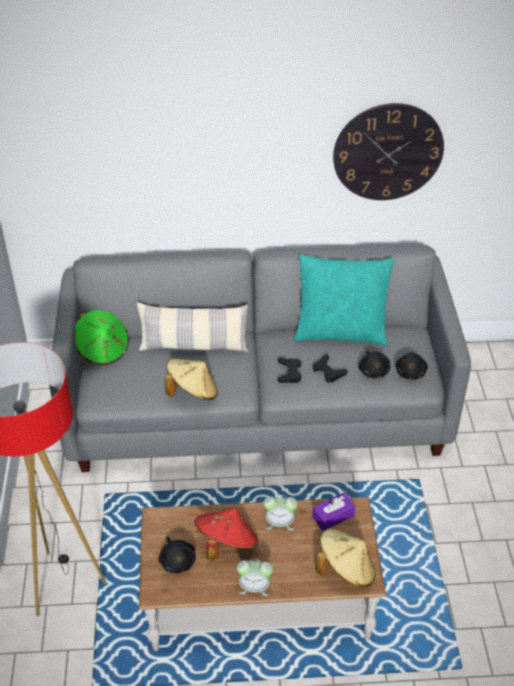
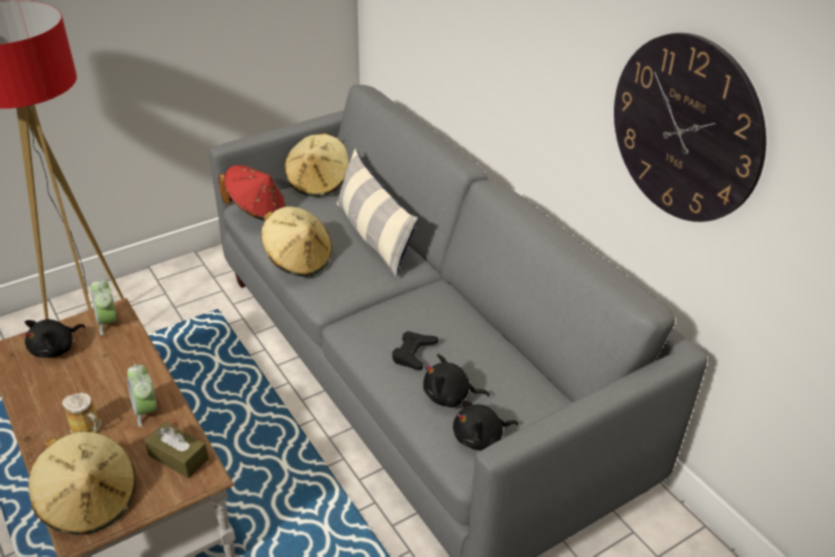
camera: 60 degrees right, 5 degrees down
(102, 350) = (318, 182): green hat -> beige hat
(226, 543) = (95, 377): red hat -> red hat (256, 211)
(254, 587) = (35, 424): alarm clock -> alarm clock (108, 322)
(276, 558) = (87, 427): none -> mug
(289, 373) = (385, 321): black game controller -> none
(333, 516) = (178, 457): purple tissue box -> brown tissue box
(340, 332) = (499, 341): turquoise pillow -> none
(373, 371) = (450, 396): black plush toy -> black plush toy turned 45 degrees clockwise

